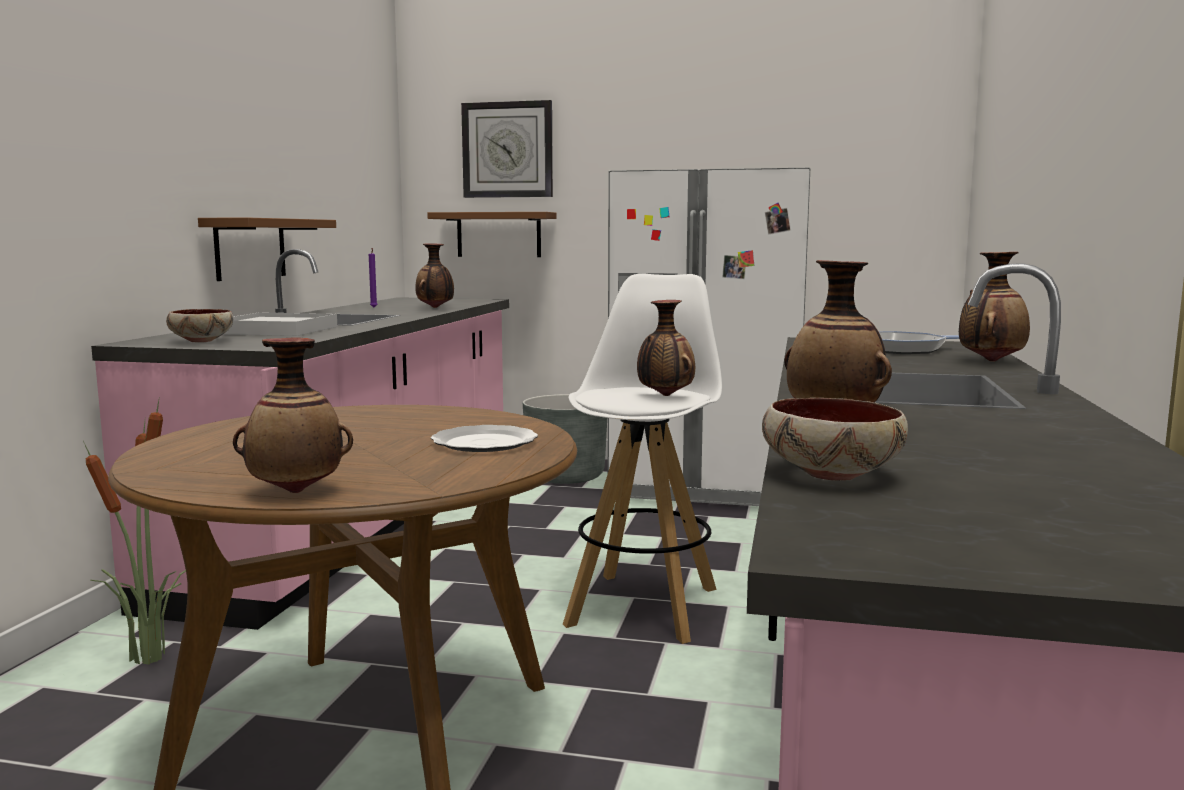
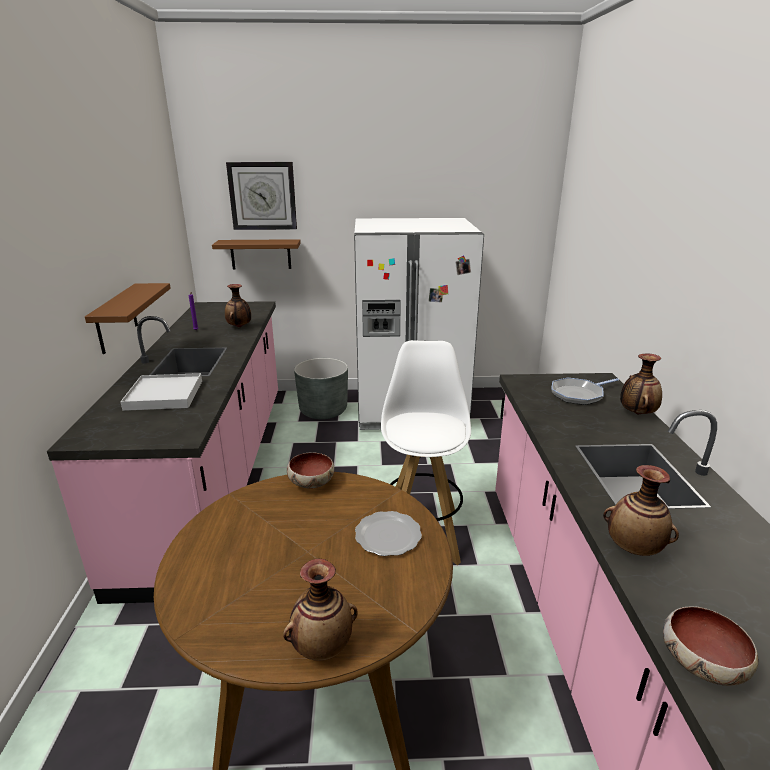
camera: 15 degrees left, 15 degrees up
(151, 659) = (142, 646): potted plant -> none
(201, 341) = (126, 429): bowl -> bowl (310, 482)
(665, 395) = (442, 431): vase -> none

